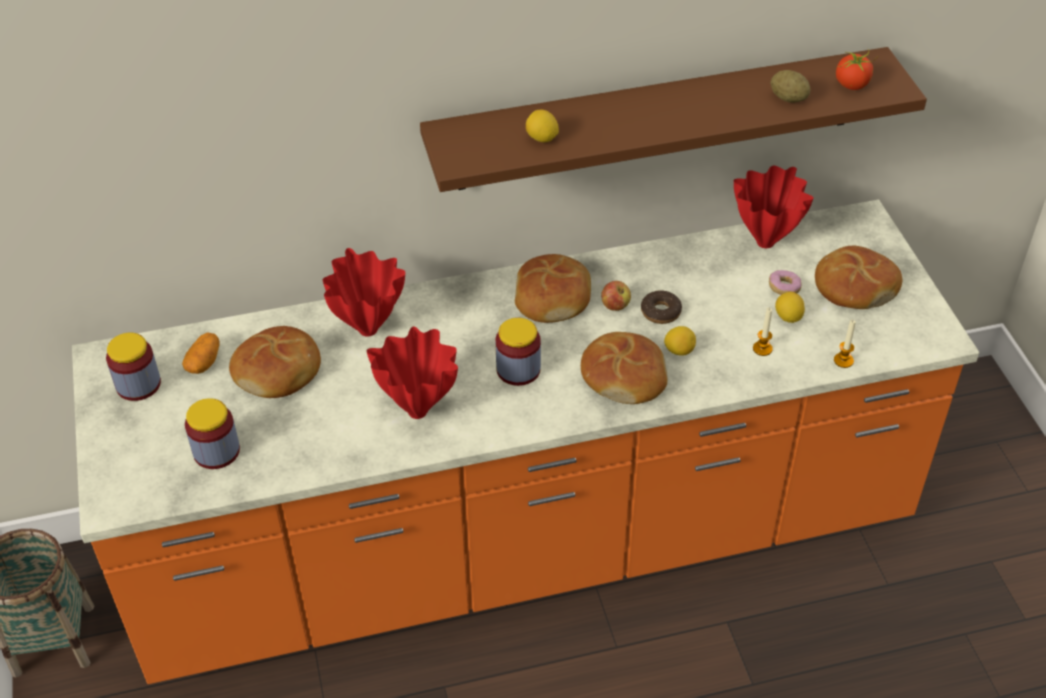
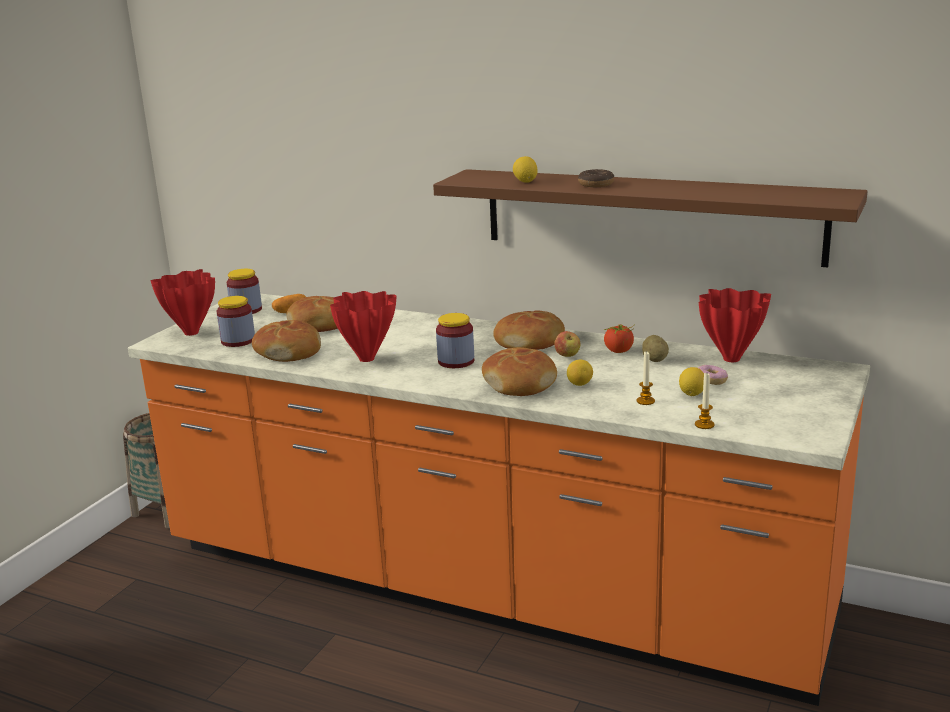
camera: 40 degrees right, 25 degrees down
(368, 331) = (395, 324): red vase -> red vase (190, 333)
(660, 312) = (595, 366): donut -> donut (596, 184)
(788, 98) = (735, 193): potato -> potato (654, 360)
(852, 84) = (800, 196): tomato -> tomato (619, 351)
(854, 287) = (774, 396): bread -> bread (288, 352)

